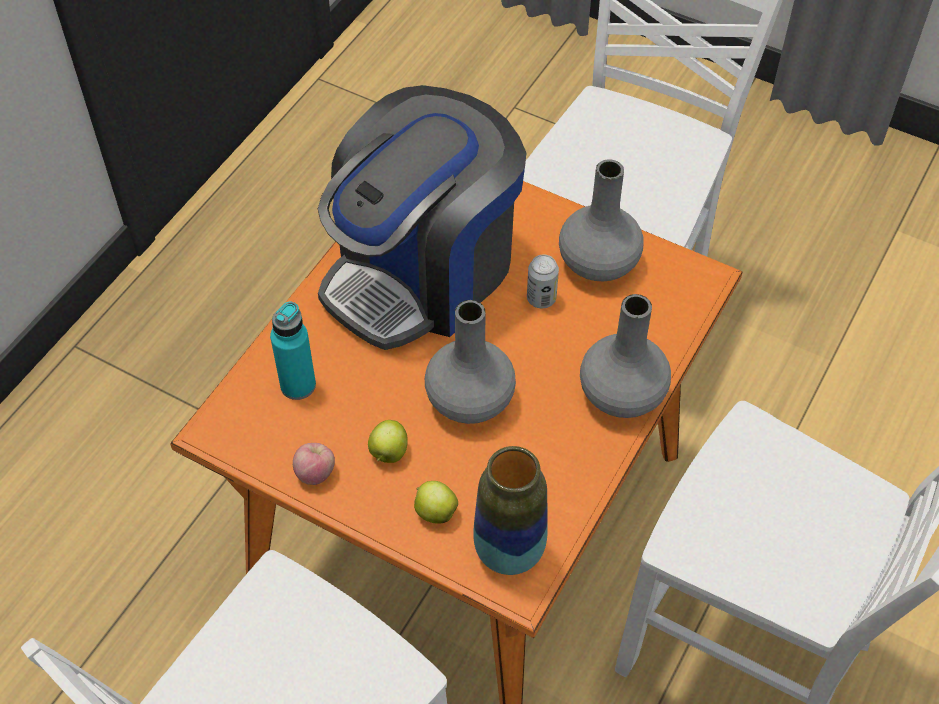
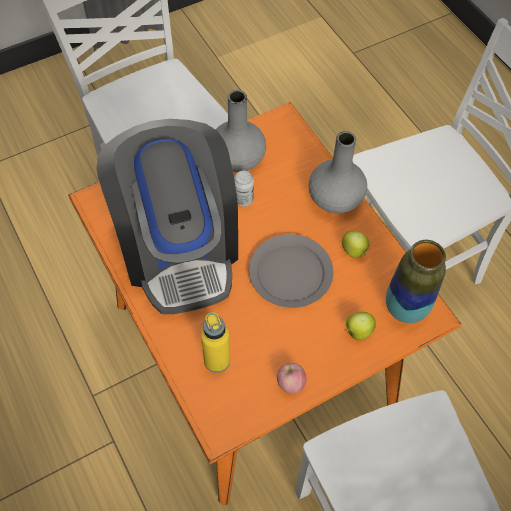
camera: 60 degrees left, 5 degrees up
(298, 385) = (217, 360): turquoise bottle -> yellow bottle
(388, 453) = (301, 335): apple -> apple (354, 251)
(469, 400) = (291, 273): grey vase -> grey plate

